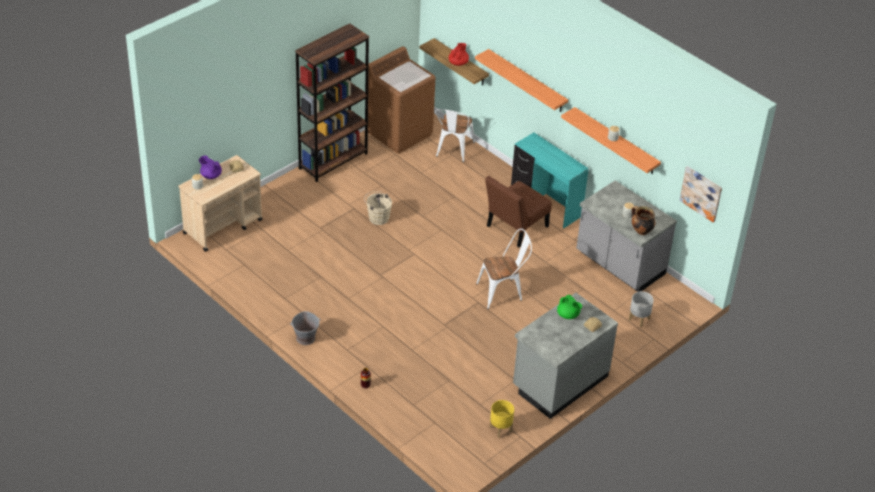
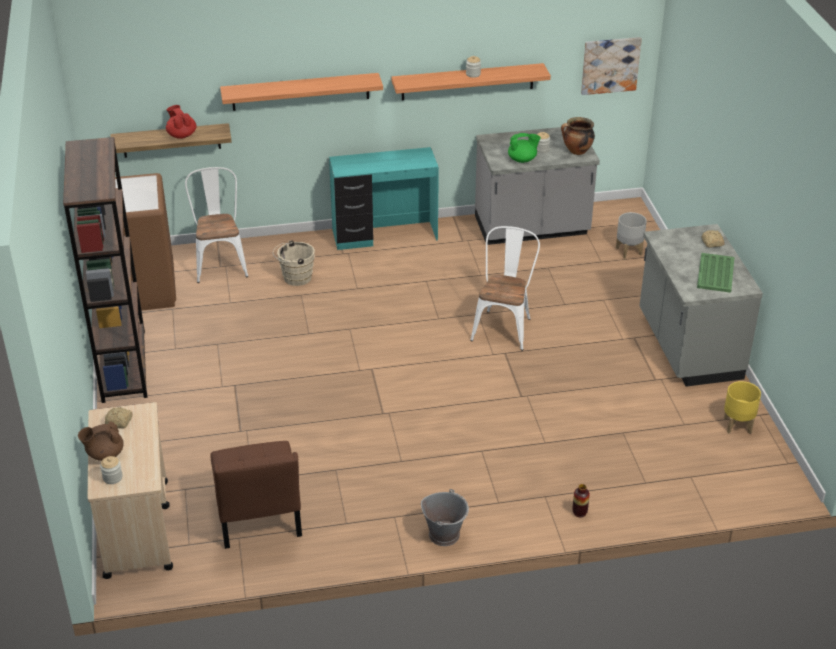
camera: 55 degrees left, 5 degrees down
(211, 175) = (104, 454): purple teapot -> brown teapot
(377, 217) = (273, 371): beige bucket -> beige bucket (295, 278)
(453, 151) = (220, 262): white chair -> white chair turned 150 degrees counterclockwise
(515, 228) = (402, 273): brown chair -> brown chair (259, 519)
(558, 338) = (715, 274): none -> green tray
(568, 315) = (680, 251): green teapot -> green teapot (522, 160)

